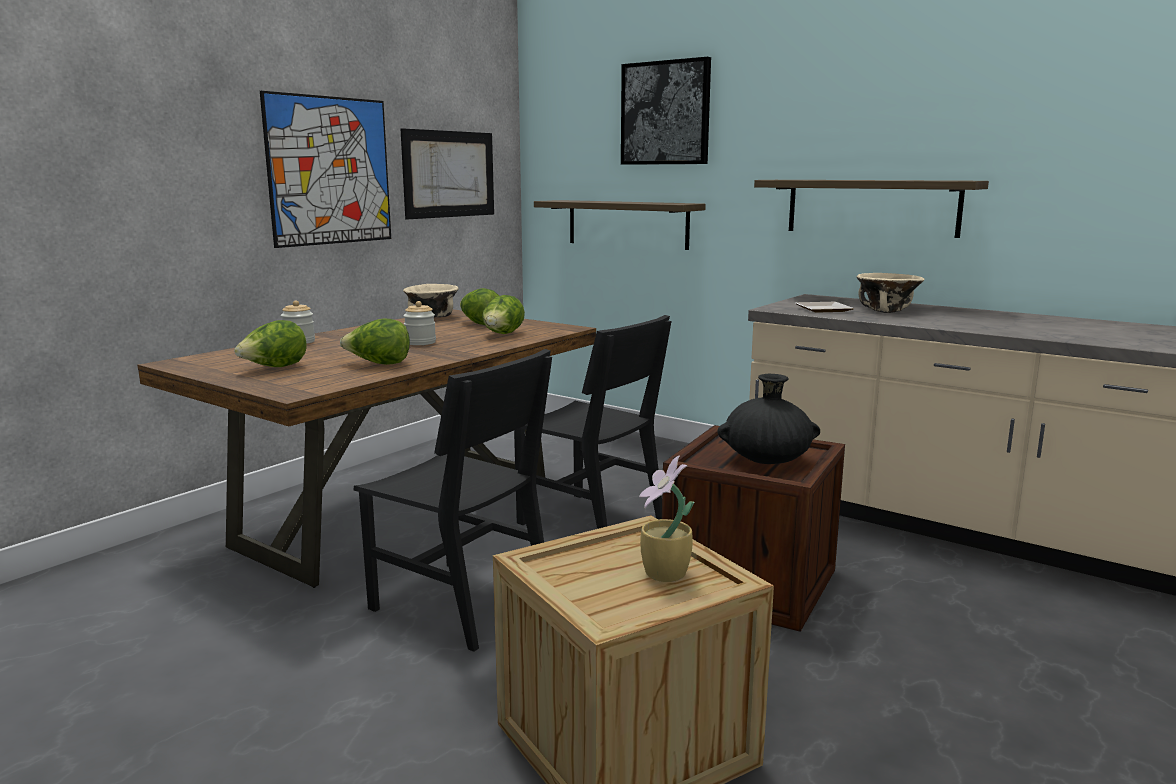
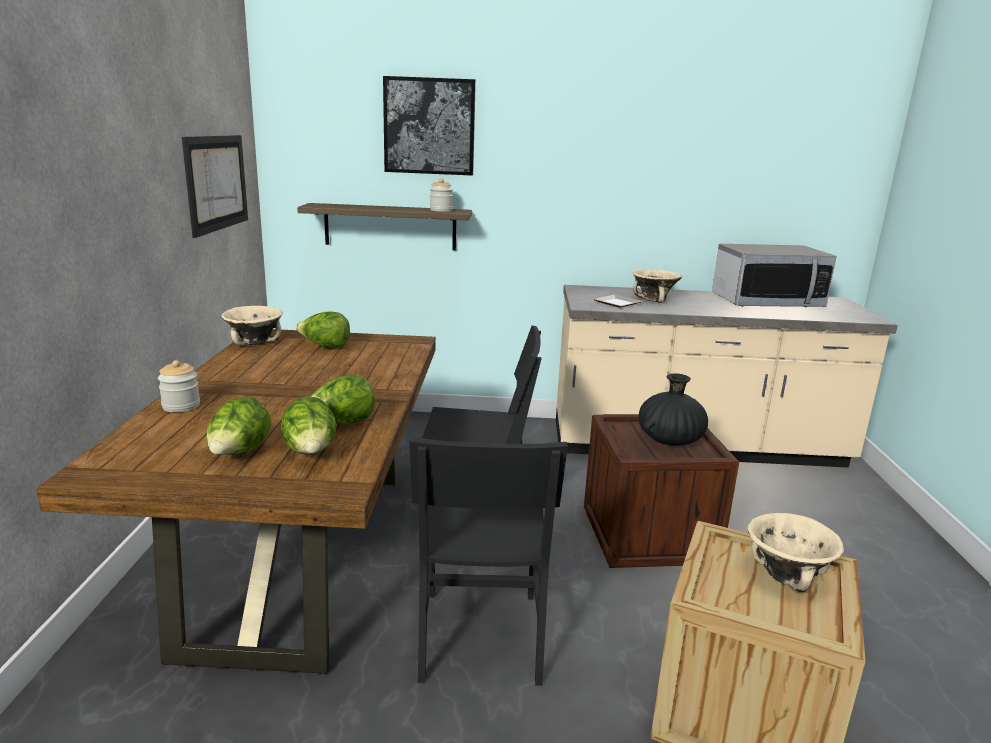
camera: 35 degrees left, 5 degrees up
(330, 171) = (135, 193): picture -> none
(420, 342) = (319, 383): jar -> jar (441, 210)
(461, 603) = (480, 634): black chair -> black chair turned 90 degrees clockwise
(502, 335) = (375, 359): lettuce -> lettuce (311, 453)
(665, 575) = (787, 575): potted plant -> beige bowl
(871, 207) = (618, 215): shelf -> none
(1057, 324) = (766, 302): none -> microwave

